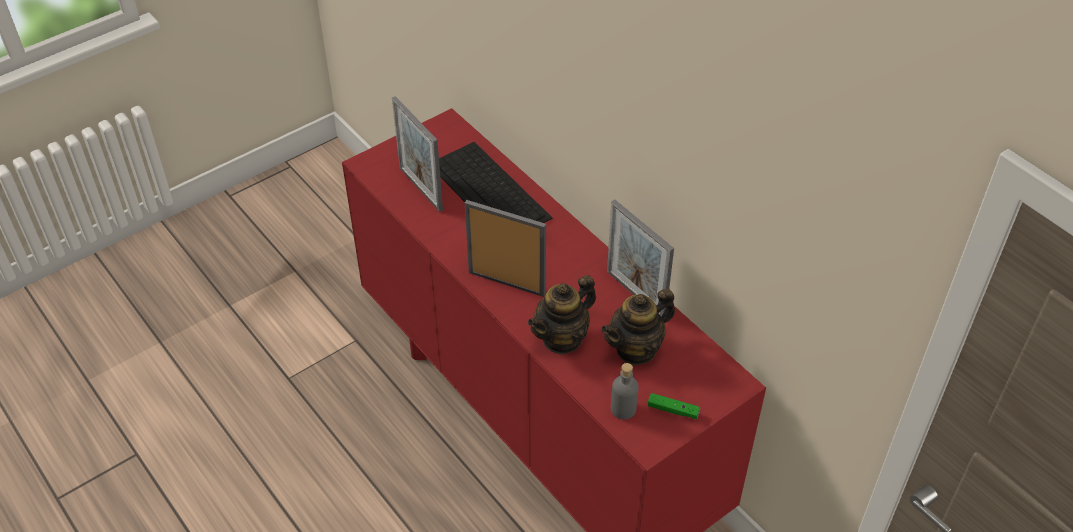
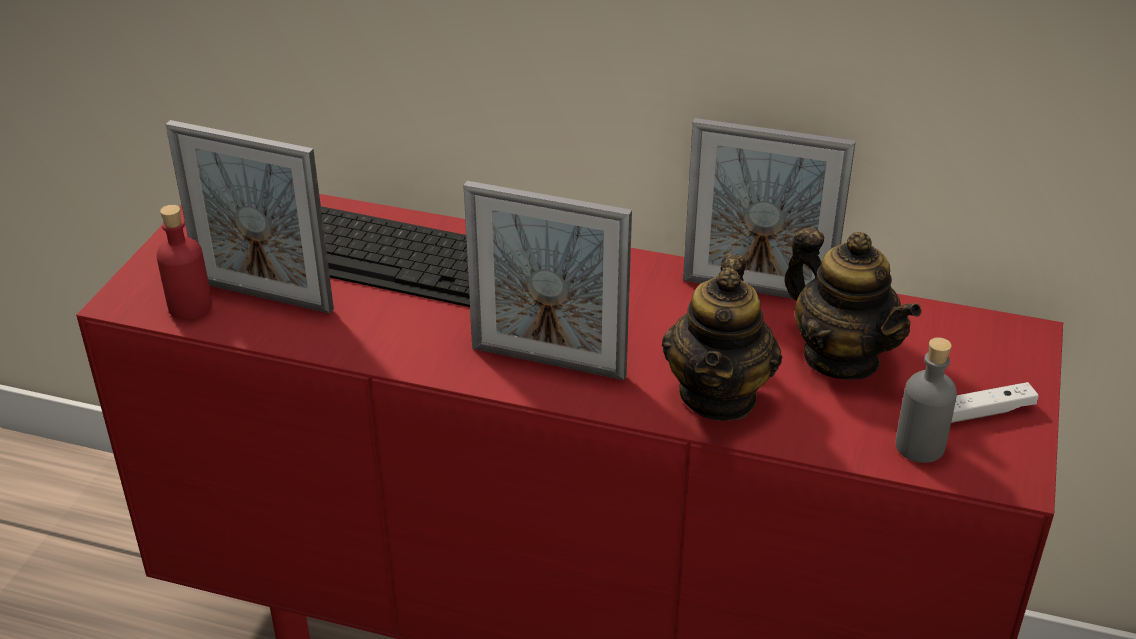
camera: 35 degrees left, 10 degrees down
(387, 180) = (190, 307): none -> red bottle
(506, 283) = (548, 361): picture frame -> picture frame turned 150 degrees counterclockwise
(636, 349) = (841, 358): teapot -> teapot turned 60 degrees counterclockwise
(673, 410) = (987, 411): green game controller -> white game controller

